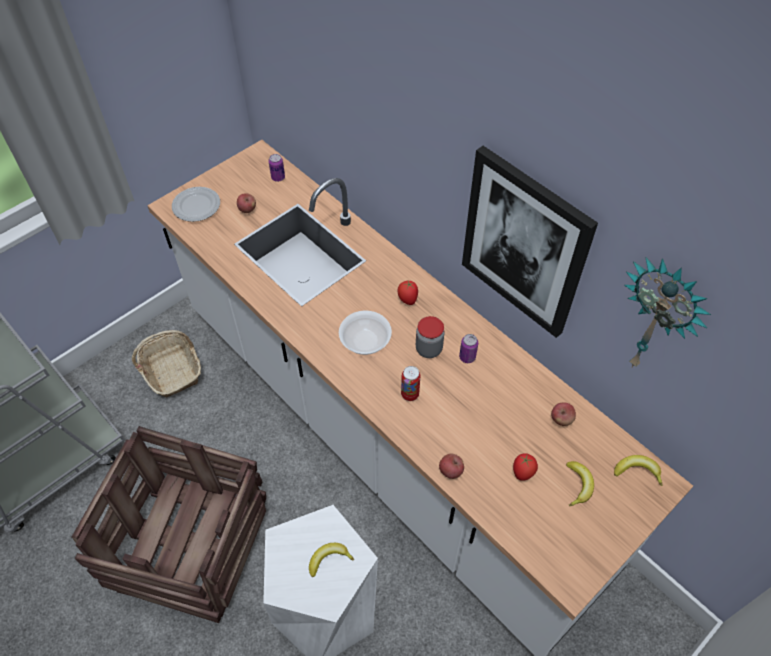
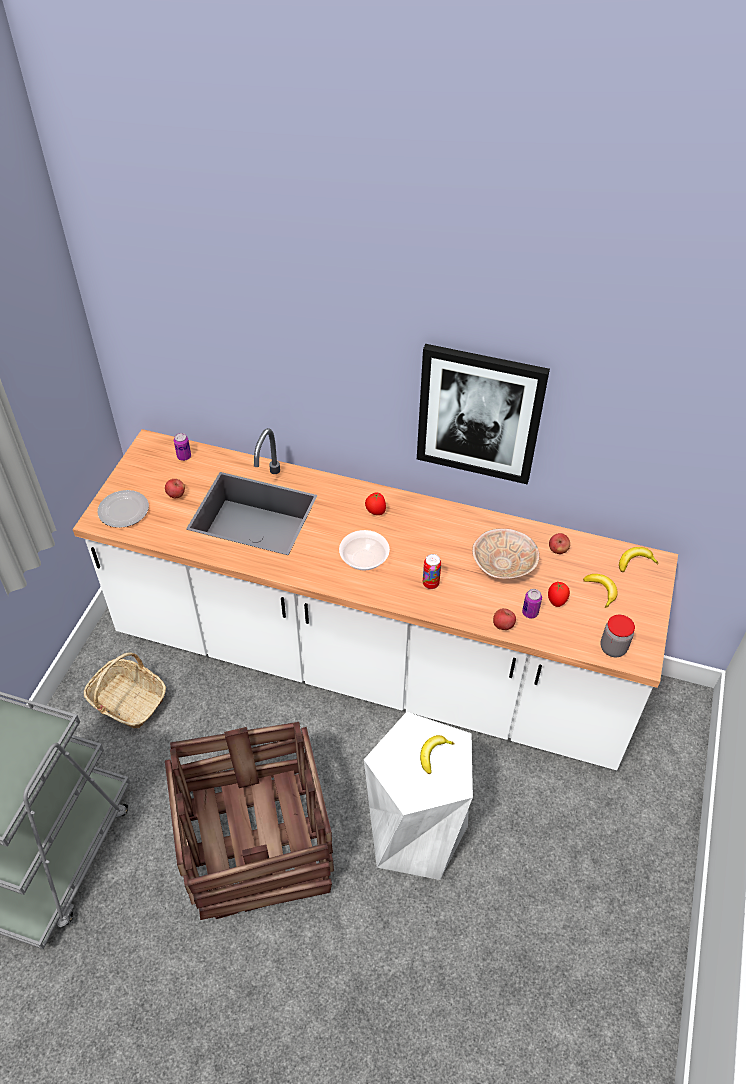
camera: 30 degrees left, 5 degrees down
(428, 349) = (420, 543): jar -> jar (613, 648)
(467, 357) = (455, 536): can -> can (530, 613)
(495, 408) = (504, 564): none -> beige bowl
(658, 317) = (617, 425): wall clock -> none

